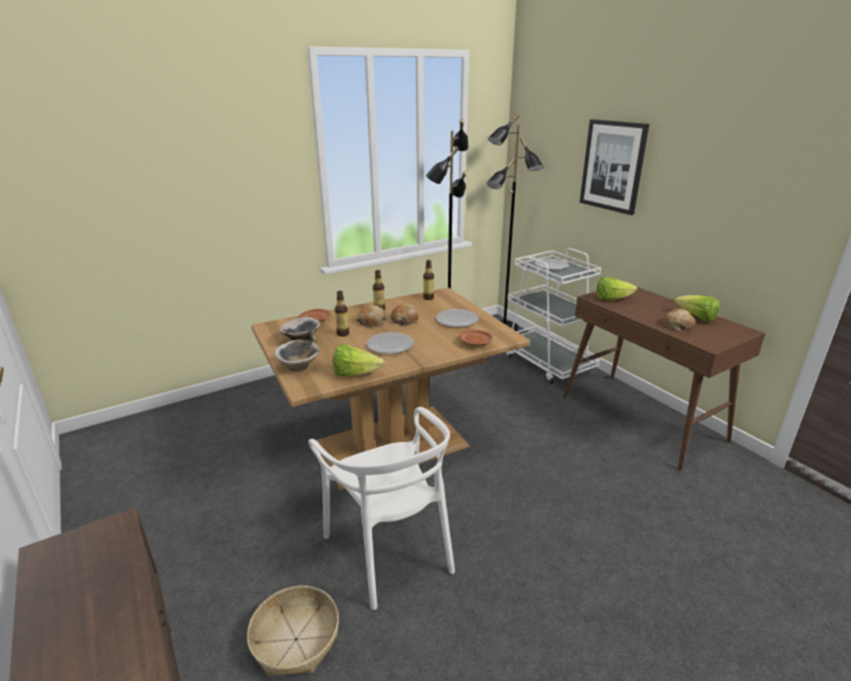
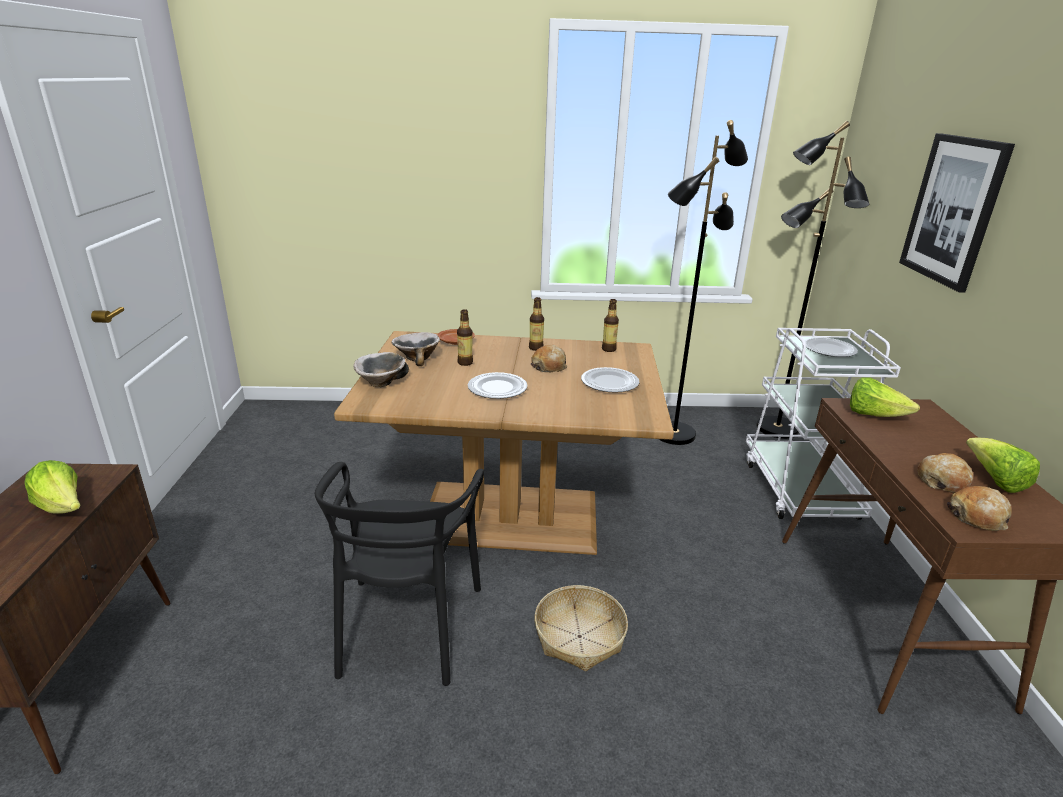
camera: 30 degrees right, 0 degrees up
(295, 639) = (248, 667): basket -> basket (579, 636)
(355, 374) = (423, 406): lettuce -> lettuce (63, 508)
(372, 322) = (511, 358): bread -> bread (977, 516)
(390, 550) = (407, 627): white chair -> black chair
(476, 343) = (598, 414): brown plate -> none

